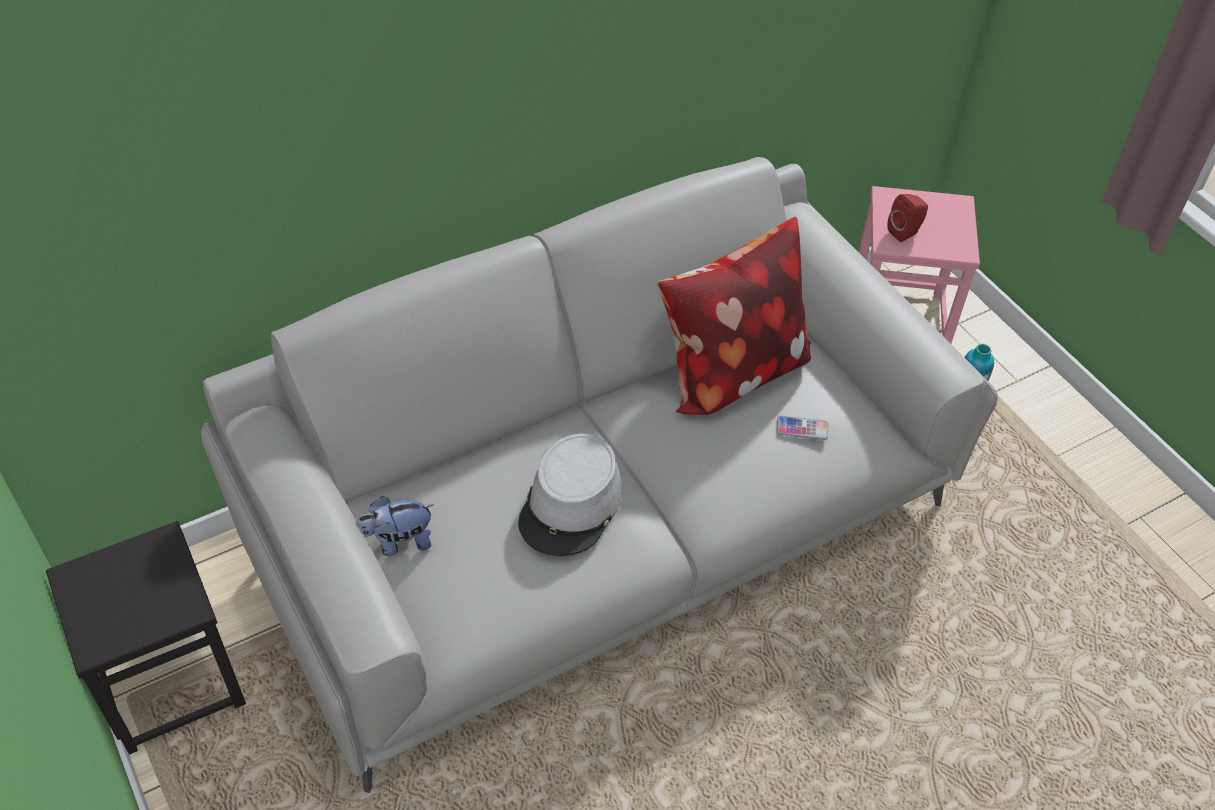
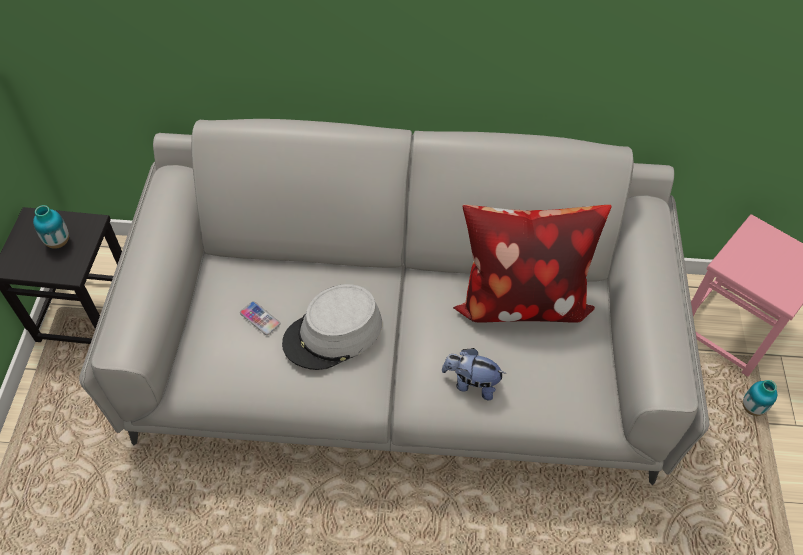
camera: 35 degrees right, 5 degrees up
(138, 584) = (58, 242): none -> vase
(397, 542) = (212, 298): plush toy -> plush toy (471, 383)
(802, 428) = (537, 369): phone -> phone (260, 318)
(905, 232) = (748, 262): red speaker -> none

